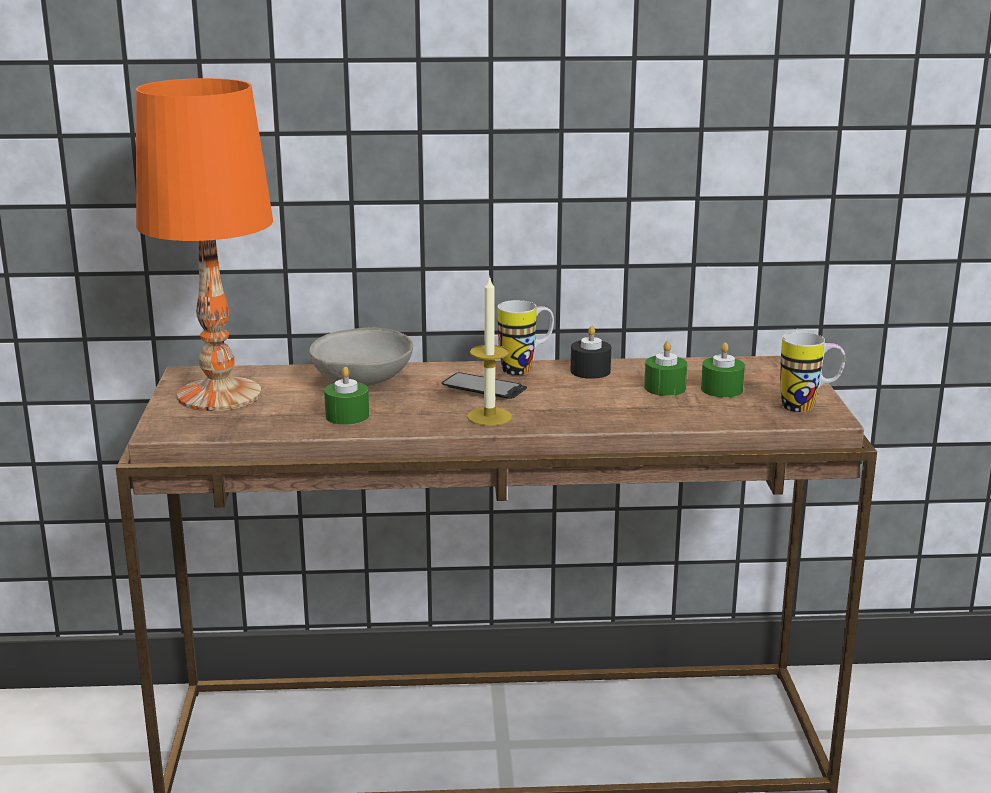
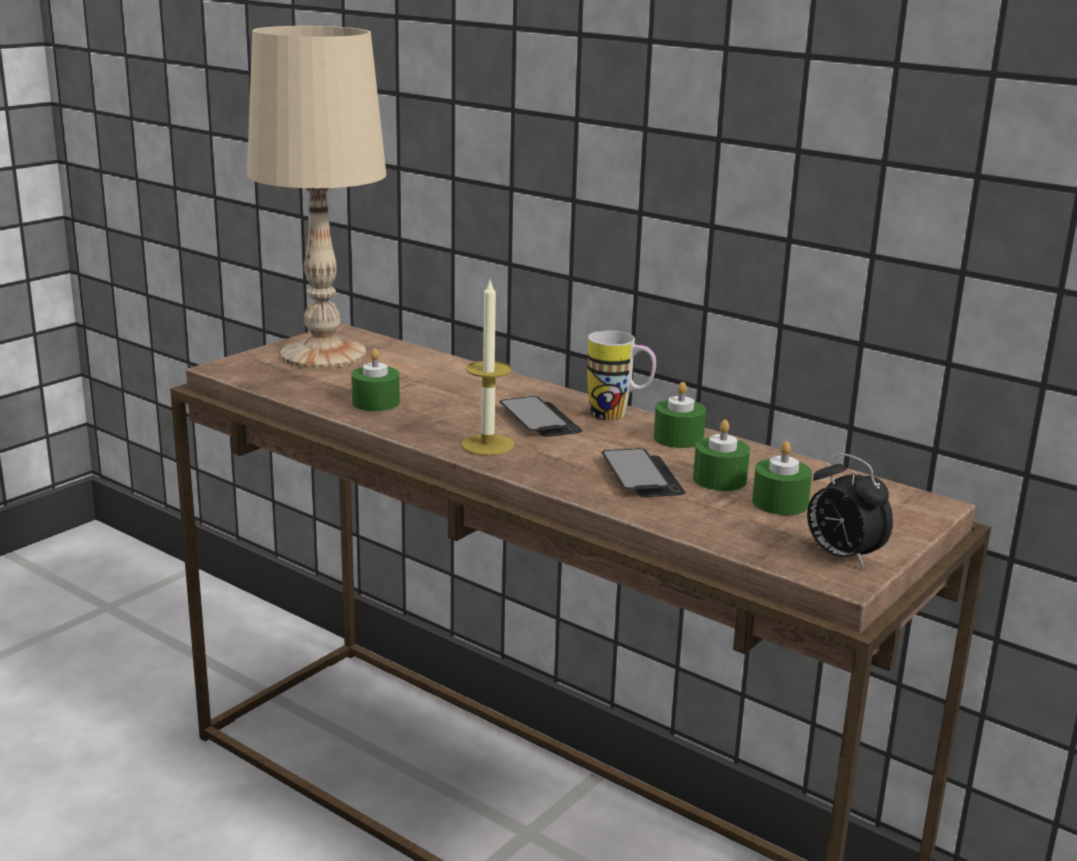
camera: 40 degrees right, 0 degrees up
(218, 394) = (323, 354): orange table lamp -> beige table lamp
(363, 381) = (453, 380): grey bowl -> none
(590, 371) = (678, 438): black candle -> green candle
(621, 402) = (642, 476): none -> phone
(808, 407) = (841, 557): mug -> alarm clock

